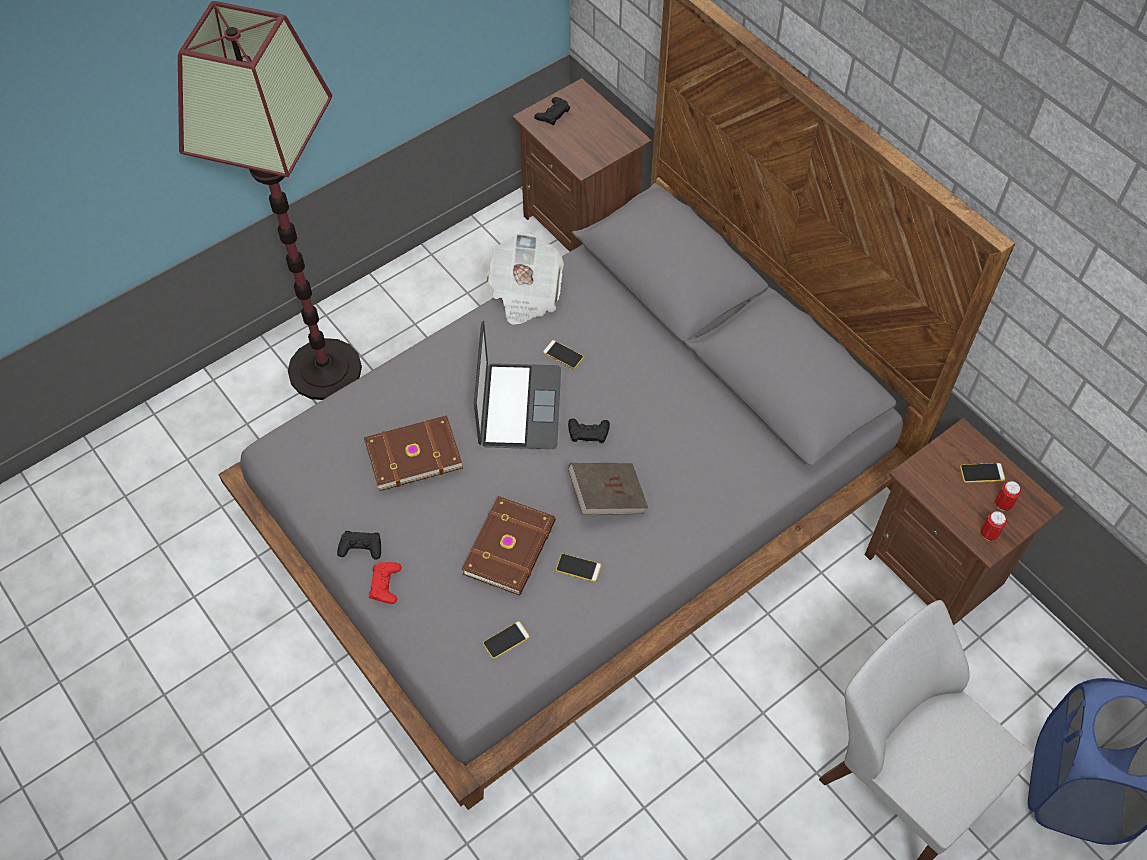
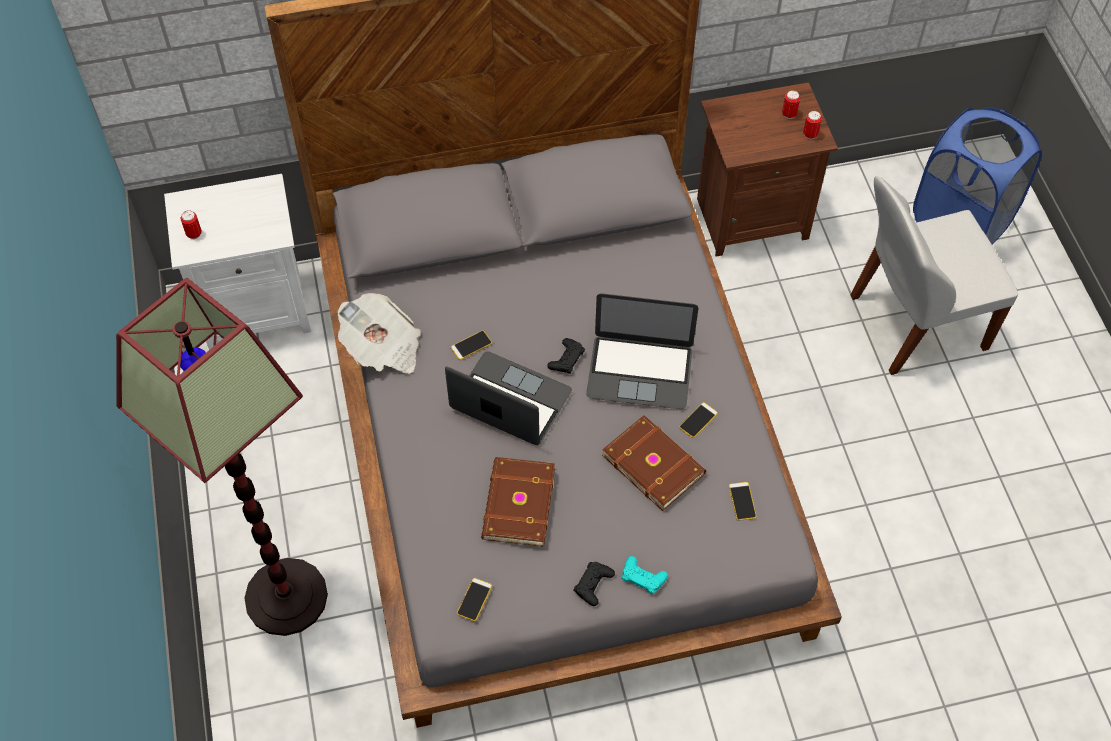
camera: 65 degrees left, 0 degrees up
(385, 584) = (643, 577): red game controller -> turquoise game controller
(552, 114) = (194, 234): black game controller -> can
(582, 226) = (255, 308): brown nightstand -> white nightstand
(607, 497) = (640, 371): brown book -> laptop
(982, 473) = (756, 113): phone -> phone (474, 599)

